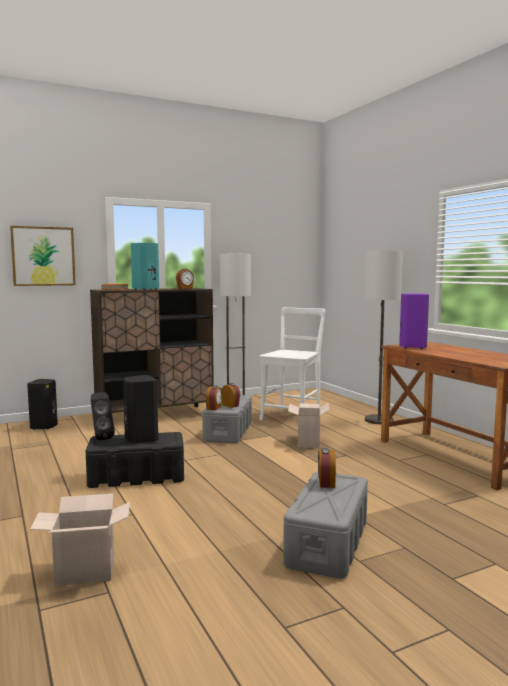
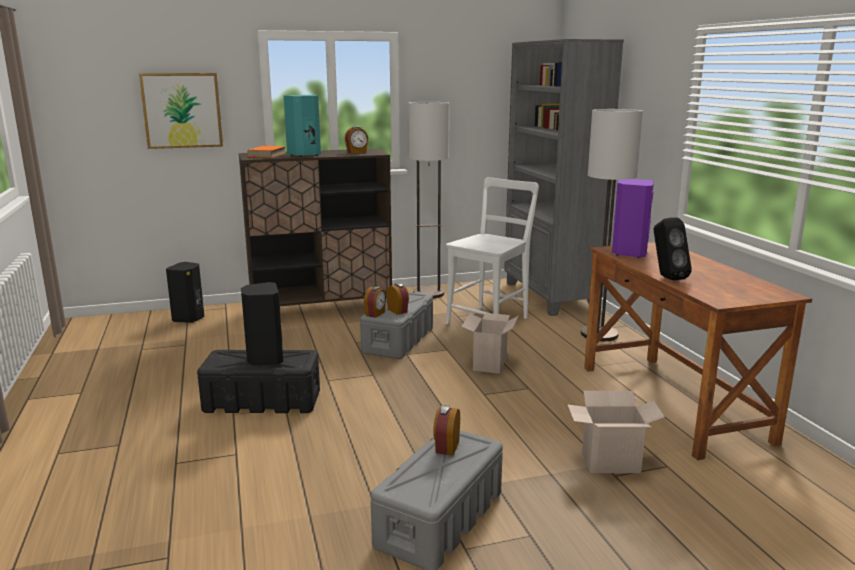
camera: 10 degrees right, 10 degrees up
(83, 574) = (151, 530): cardboard box -> cardboard box (609, 464)
(100, 438) = (220, 354): black speaker -> black speaker (666, 277)
(329, 400) = (550, 296): none -> grey bookcase

